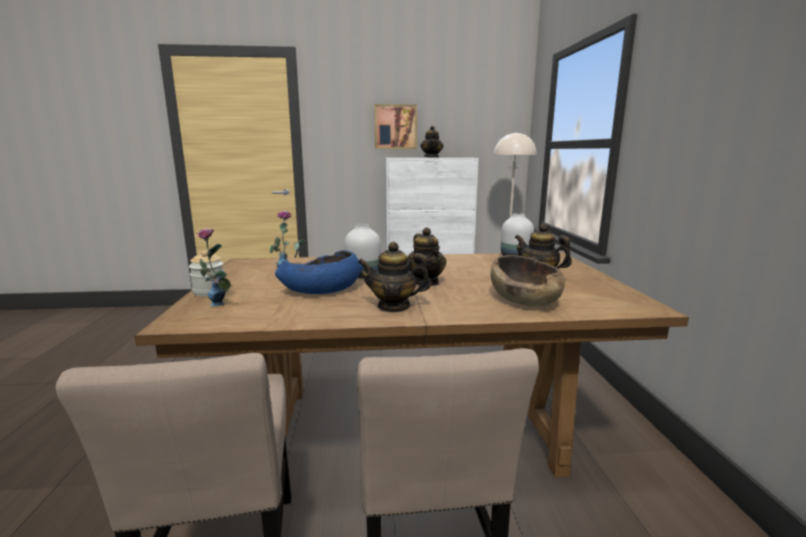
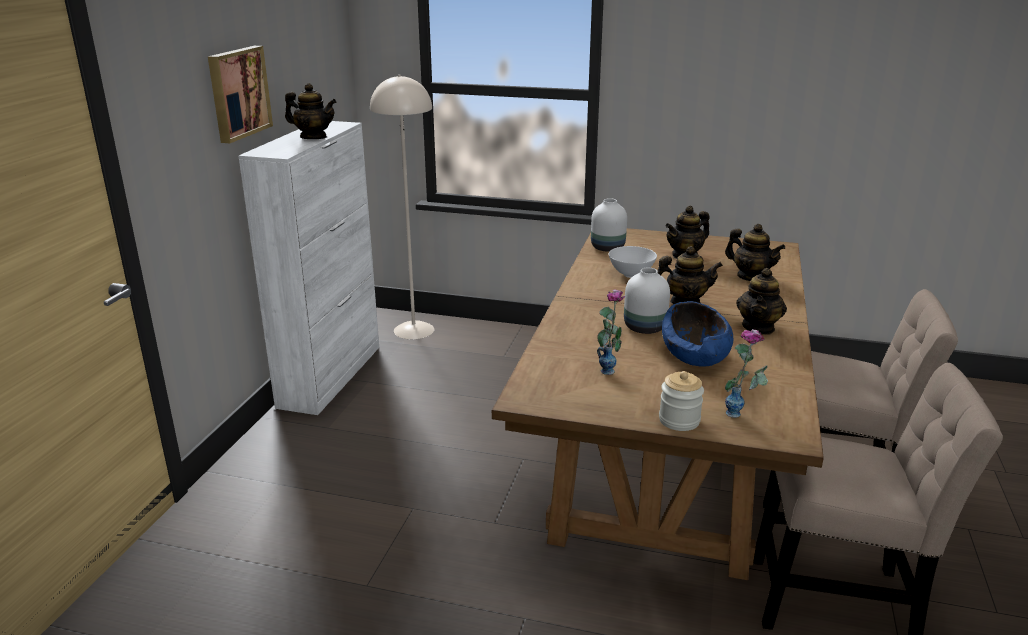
camera: 70 degrees left, 10 degrees up
(465, 266) = (631, 275): none -> white bowl
(524, 299) = (751, 277): brown bowl -> teapot

